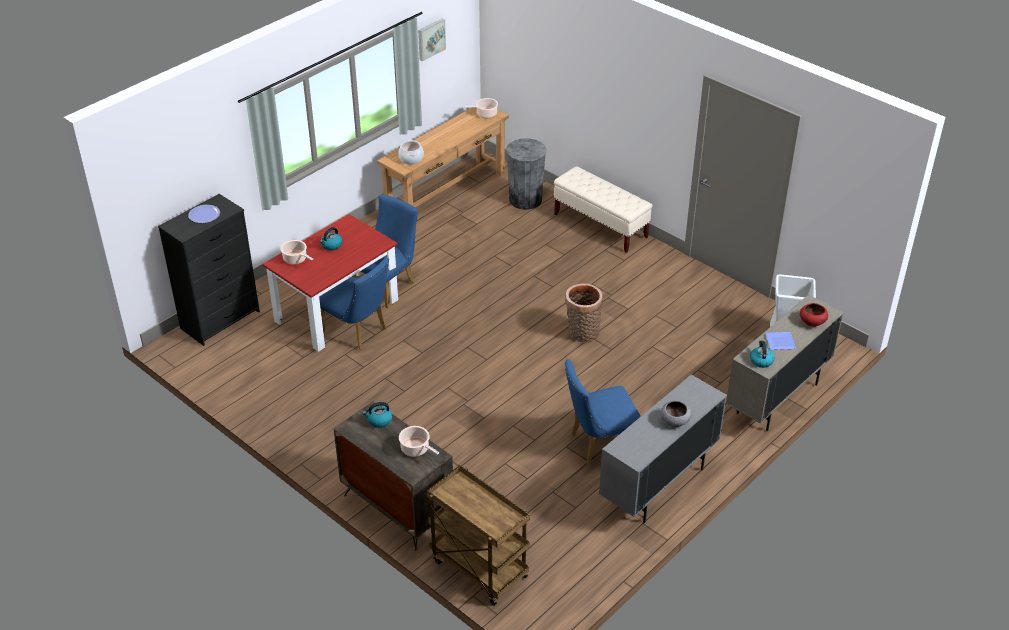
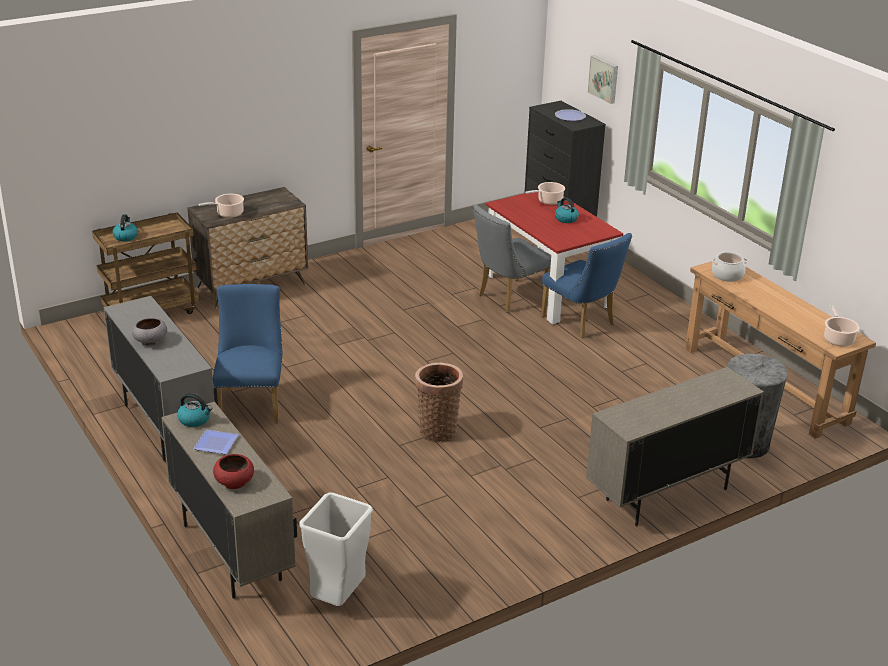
camera: 105 degrees right, 10 degrees down
(358, 332) = (508, 298): blue chair -> grey chair
(379, 420) = (277, 204): kettle -> kettle (126, 236)
(430, 39) = (855, 190): picture -> picture (604, 79)
(600, 226) = (666, 495): beige bench -> beige cabinet

